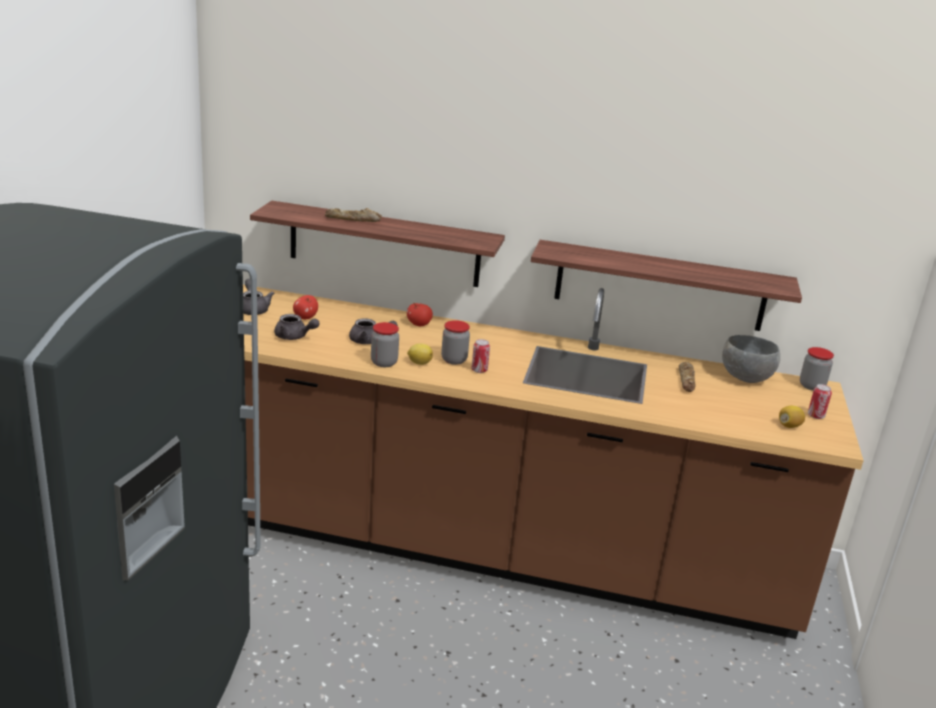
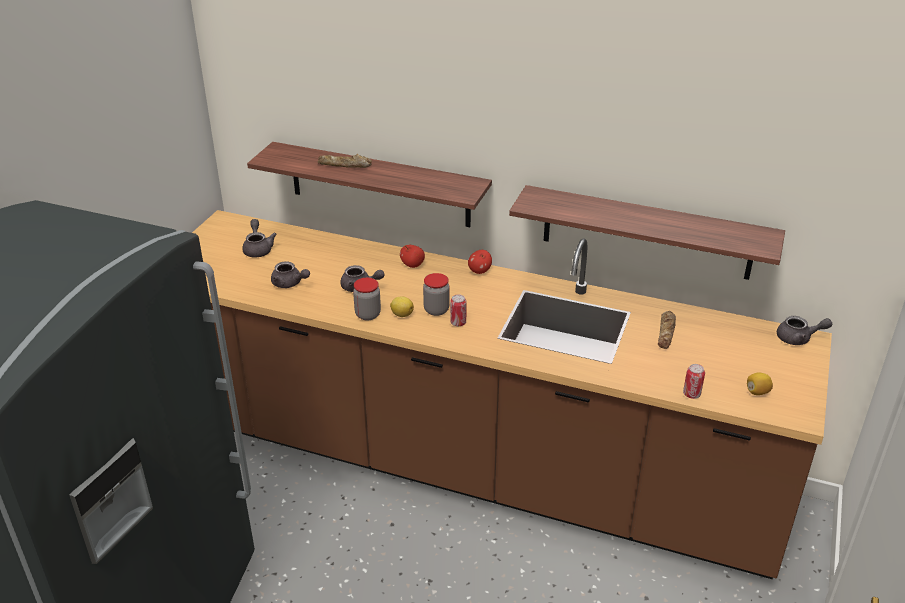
camera: 10 degrees right, 10 degrees up
(305, 318) = (305, 259): apple -> apple (479, 271)
(746, 379) = (730, 330): grey bowl -> none
(811, 386) = (798, 339): jar -> grey teapot
(815, 416) = (790, 379): can -> can (691, 394)

